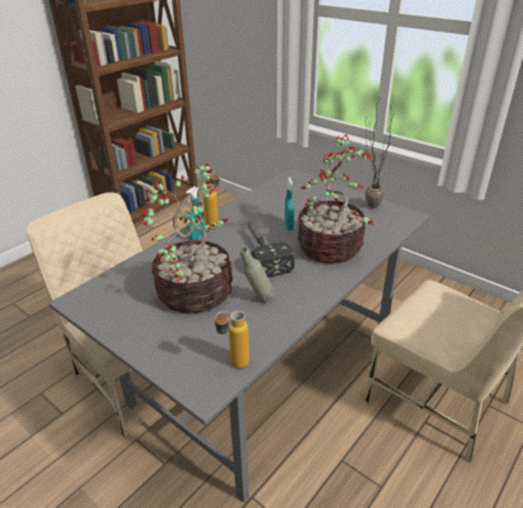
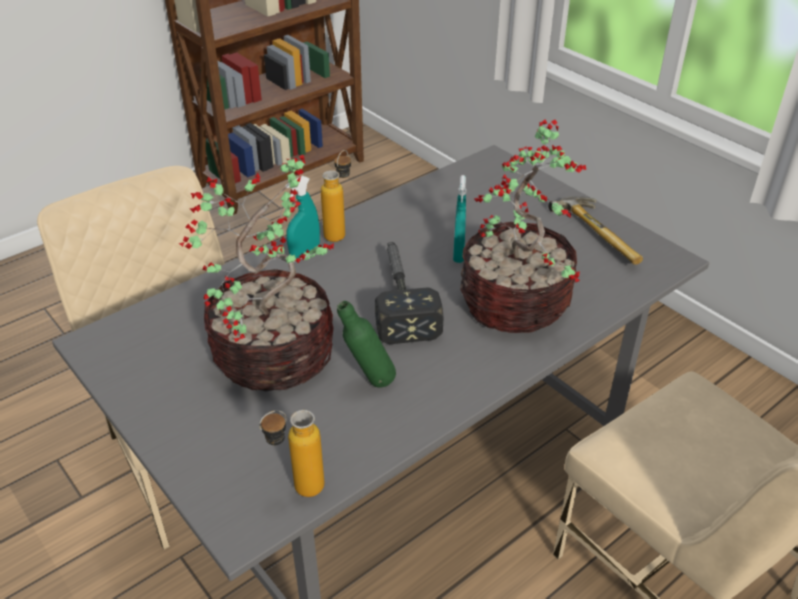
camera: 10 degrees right, 5 degrees up
(258, 300) = (368, 383): grey bottle -> green bottle
(367, 207) = (602, 233): potted plant -> hammer

